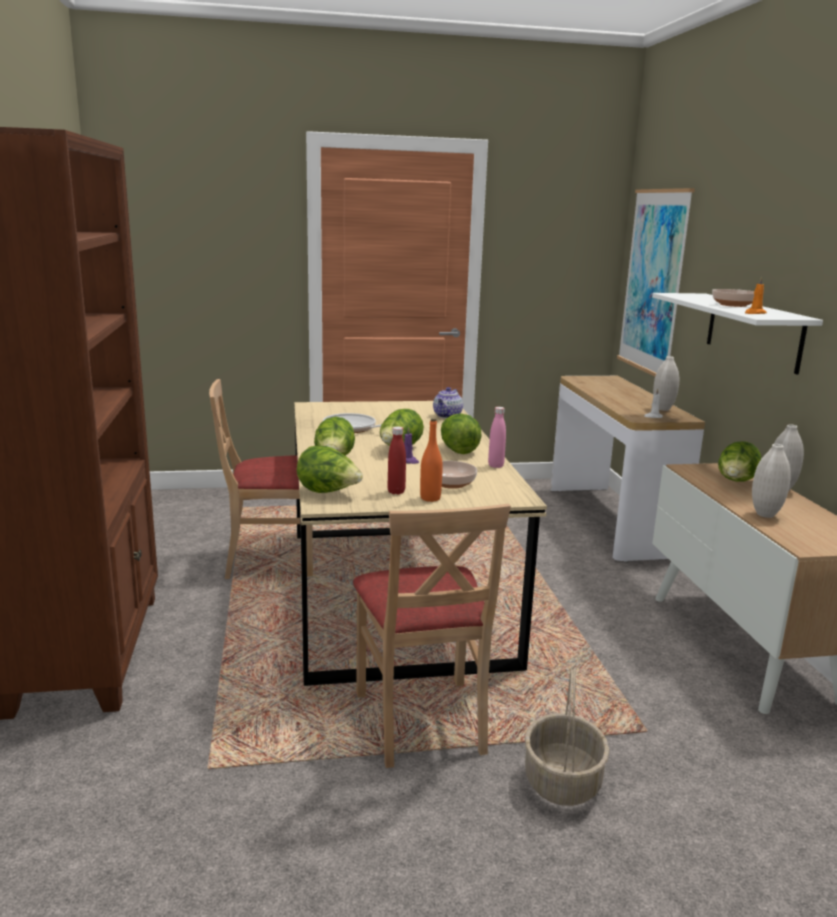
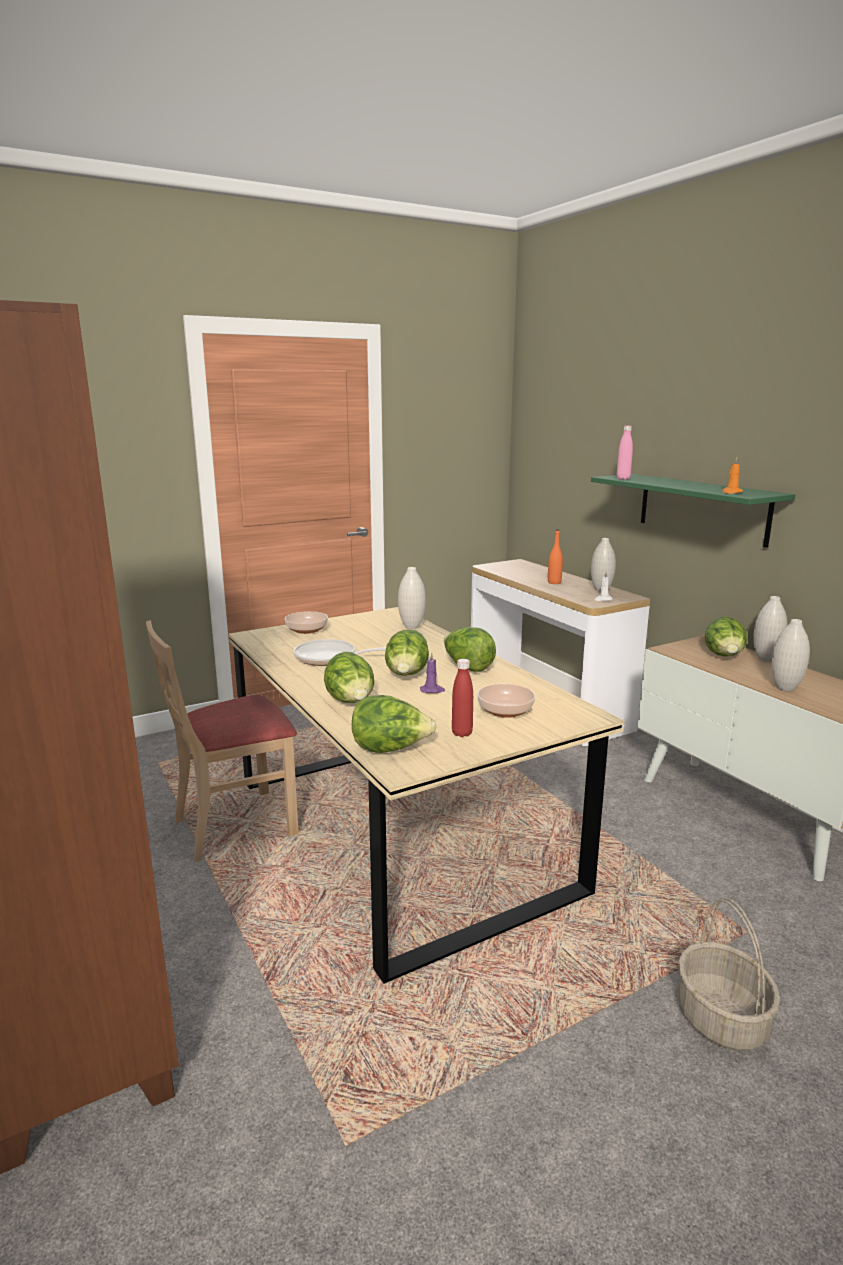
camera: 20 degrees left, 0 degrees up
(422, 721) = (538, 989): beige chair -> none
(430, 498) = (505, 734): orange bottle -> orange bottle (554, 582)
(447, 416) = (411, 627): teapot -> white vase
(495, 466) = (524, 680): pink bottle -> pink bottle (623, 478)
(653, 282) = (558, 465): picture -> none
(732, 305) = (690, 485): bowl -> bowl (306, 630)
(753, 331) = (702, 508): white shelf -> green shelf

